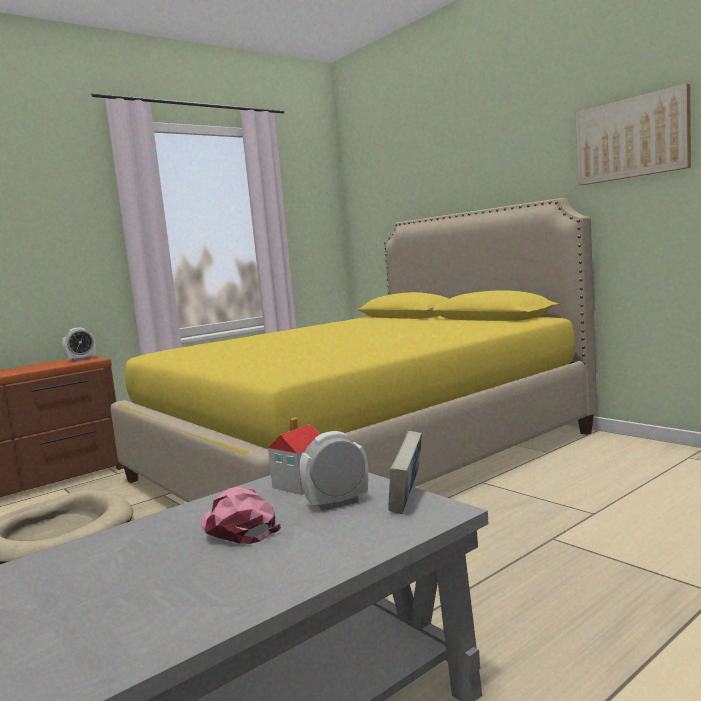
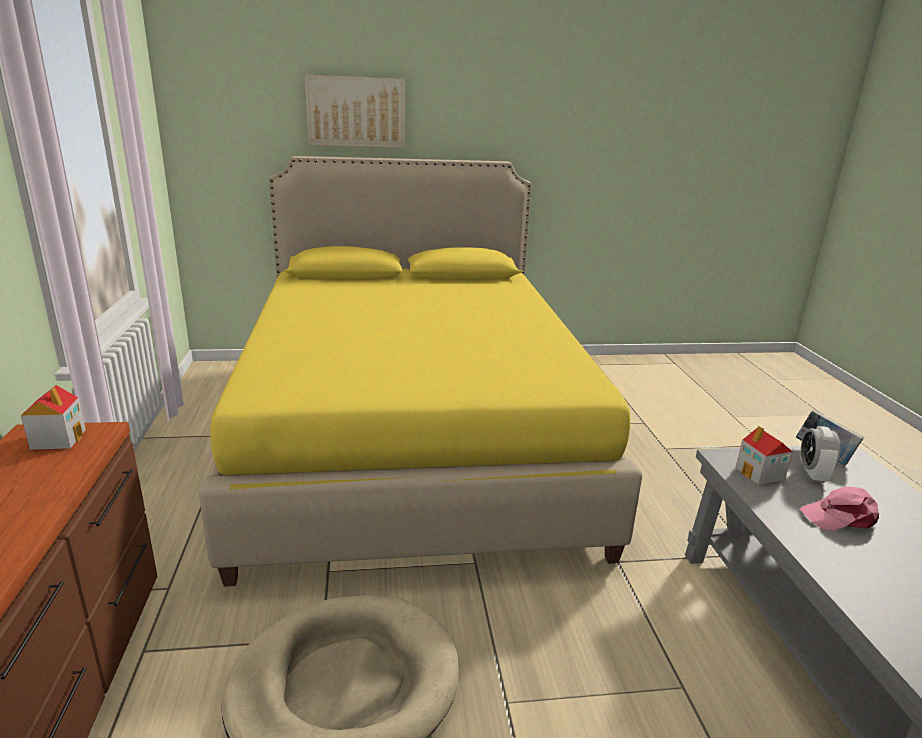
camera: 60 degrees left, 15 degrees up
(81, 359) = (58, 439): alarm clock -> toy house
(631, 138) = (566, 119): picture -> picture (356, 112)

